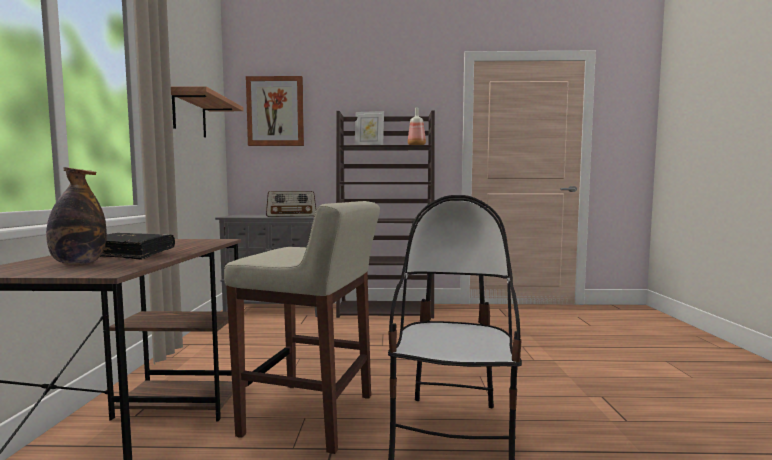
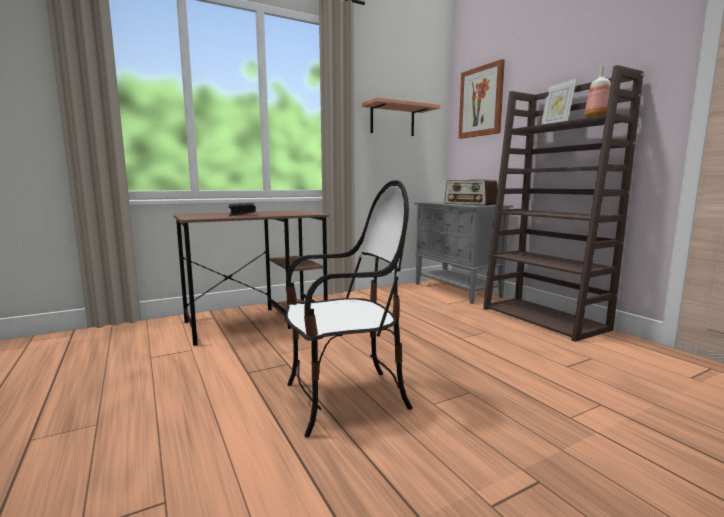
camera: 60 degrees right, 5 degrees up
(78, 263) = (211, 215): bottle -> none
(311, 415) = (318, 347): beige stool -> none

